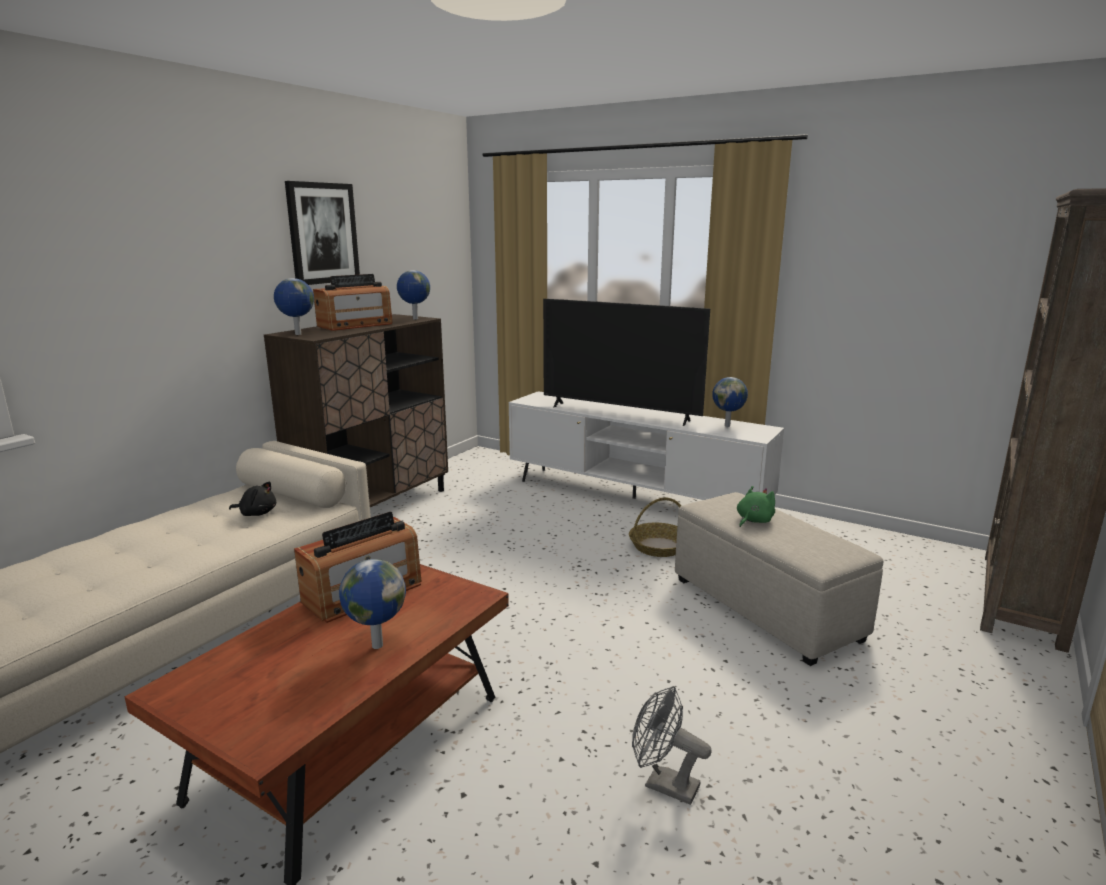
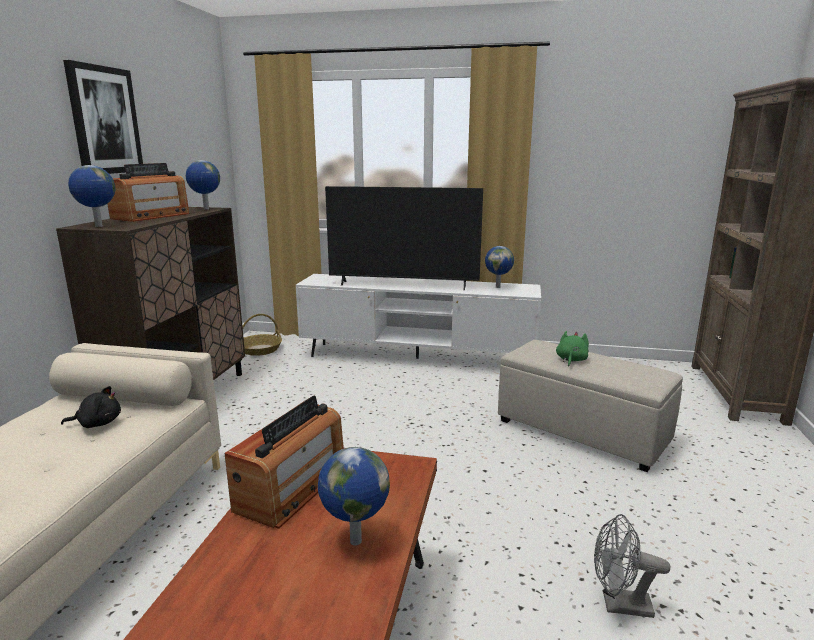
camera: 20 degrees left, 0 degrees up
(659, 546) = (466, 395): basket -> basket (260, 349)

